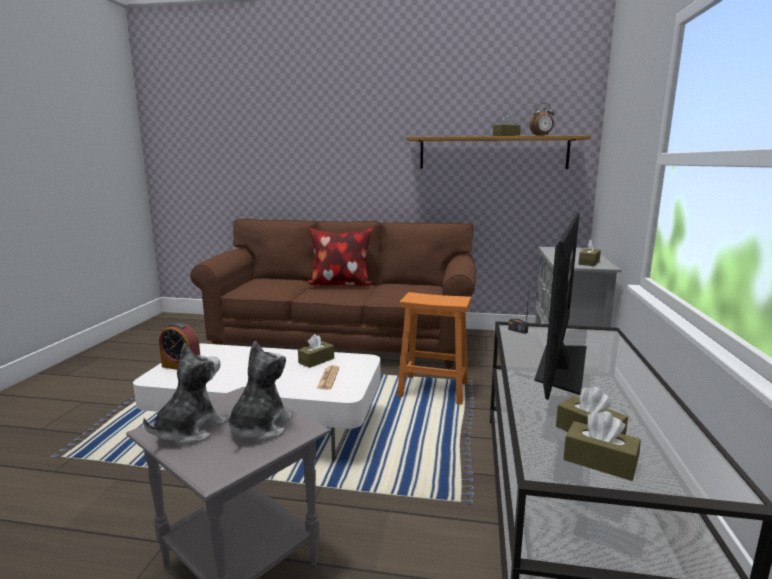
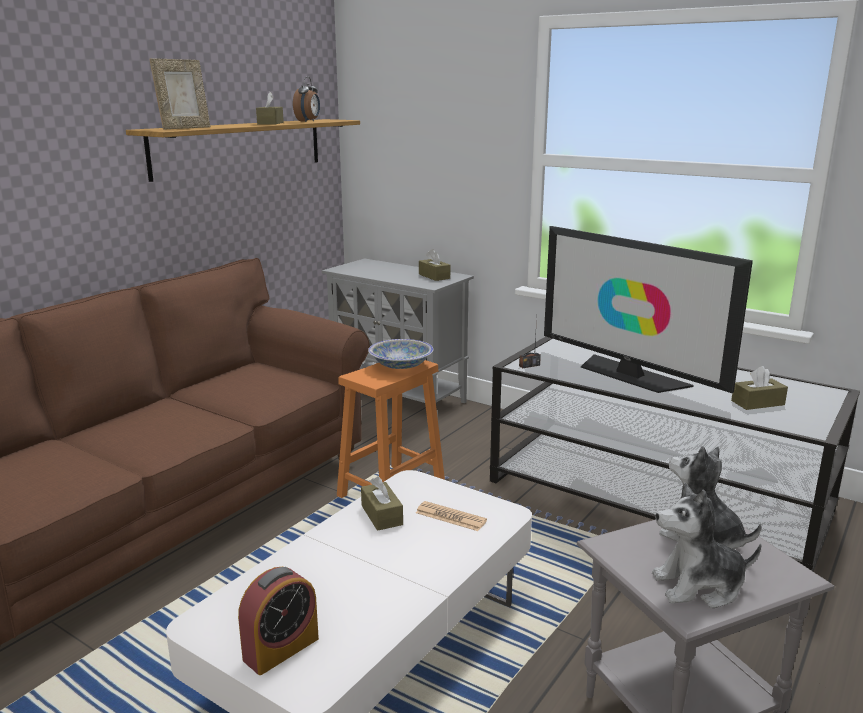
camera: 65 degrees left, 5 degrees up
(189, 430) = (699, 586): plush toy -> plush toy turned 60 degrees counterclockwise
(340, 285) = (132, 419): pillow -> none
(433, 136) = (184, 128): none -> picture frame
(447, 299) = (401, 365): none -> bowl
(599, 461) = (799, 412): brown tissue box -> none

